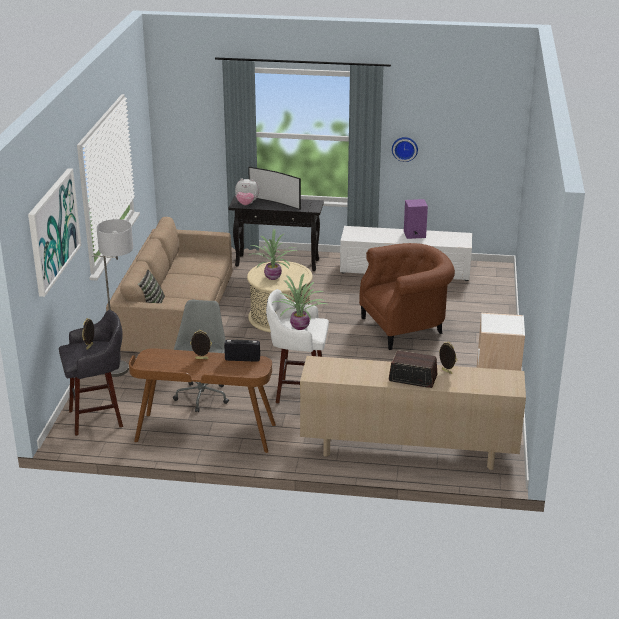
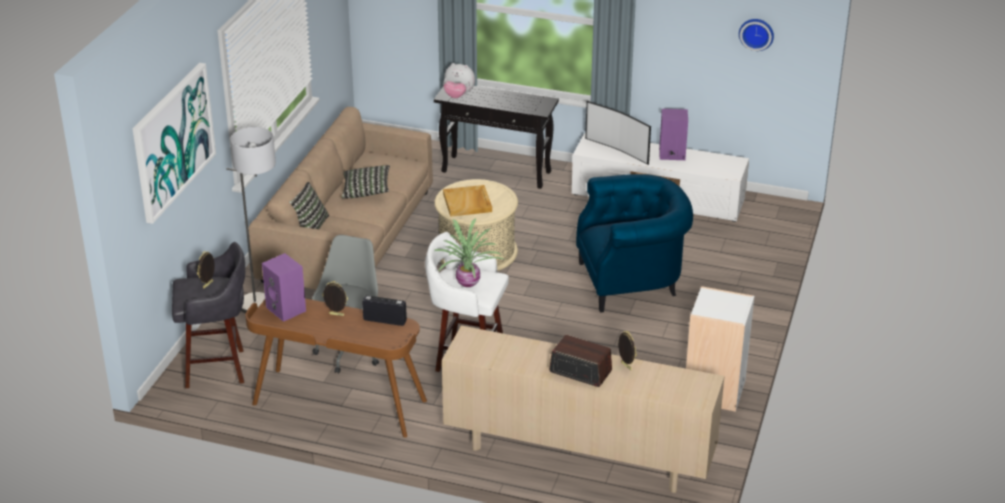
camera: 10 degrees right, 5 degrees up
(160, 358) = (287, 309): none -> purple speaker
(188, 277) = (366, 190): none -> pillow
(274, 277) = (468, 203): potted plant -> beige tray
(275, 202) = (496, 96): television -> television (618, 150)
(404, 148) = (667, 41): wall clock -> wall clock (756, 33)
(406, 327) = (632, 282): brown armchair -> blue armchair

